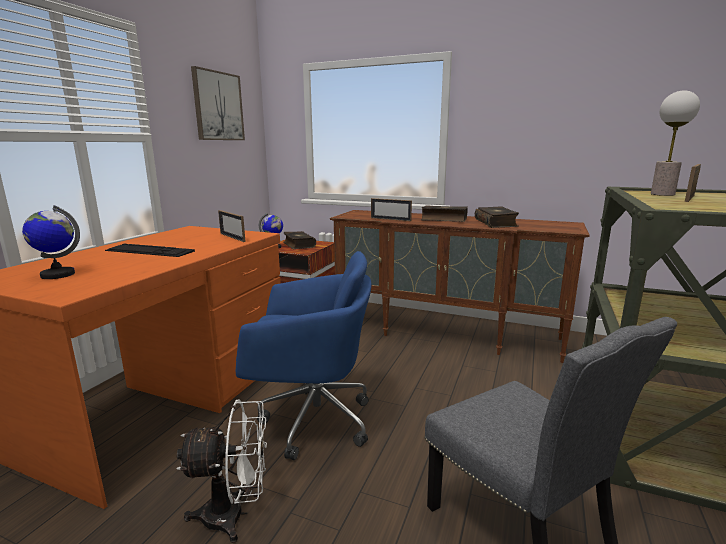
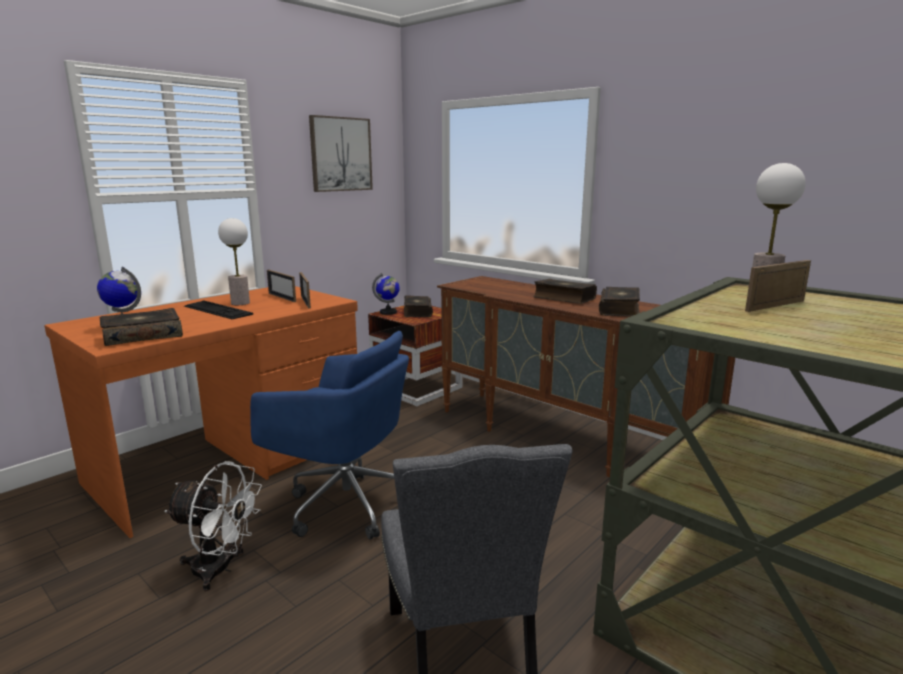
camera: 20 degrees right, 0 degrees up
(95, 281) = (142, 336): none -> book
(166, 243) = (240, 303): none -> table lamp
(390, 219) = (500, 293): picture frame -> picture frame (282, 297)

